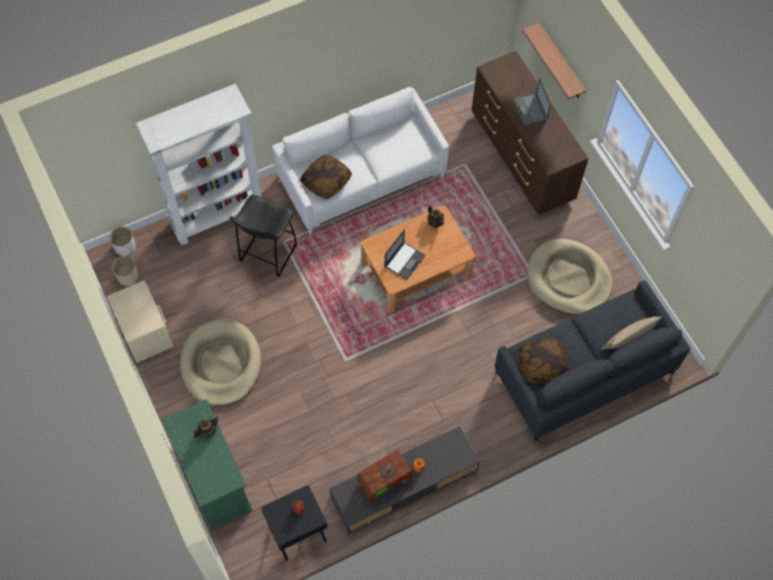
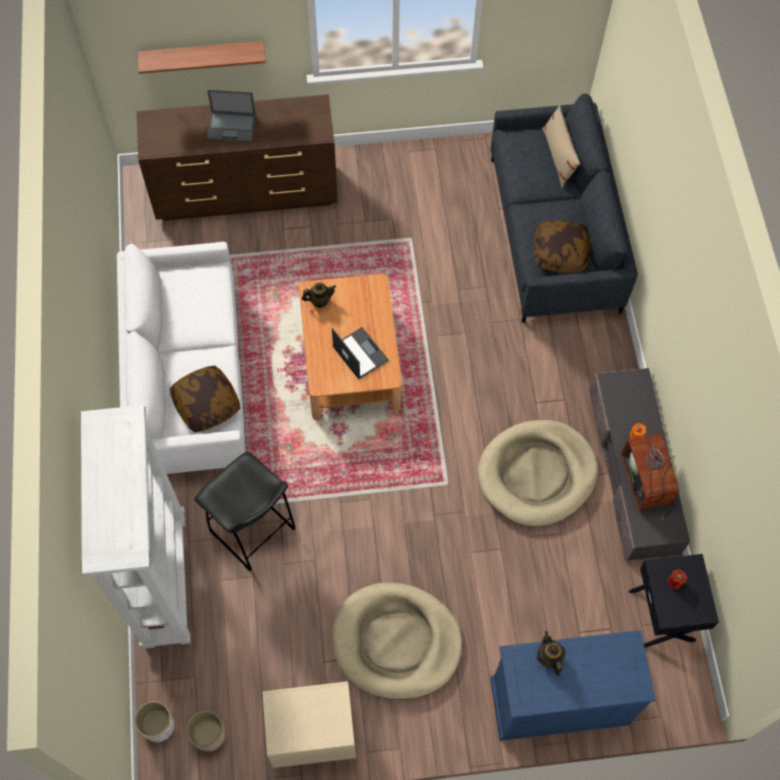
camera: 70 degrees left, 0 degrees up
(214, 479) = (559, 700): green cabinet -> blue cabinet
(568, 279) = (430, 205): beige dog bed -> beige dog bed (537, 474)

